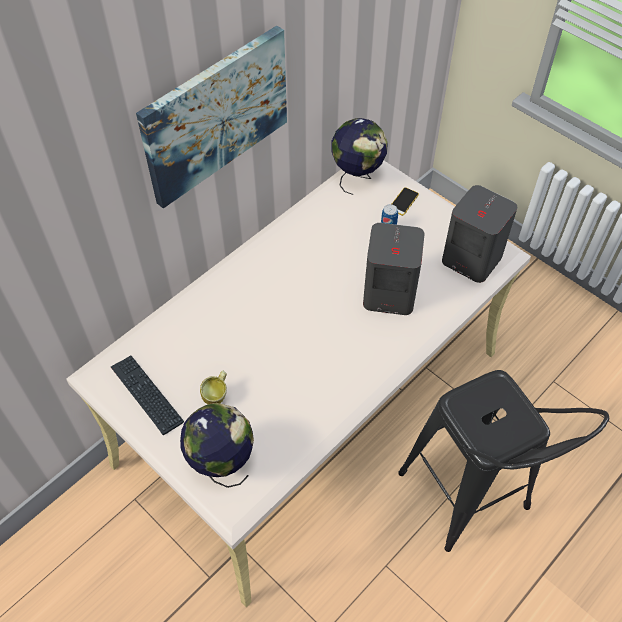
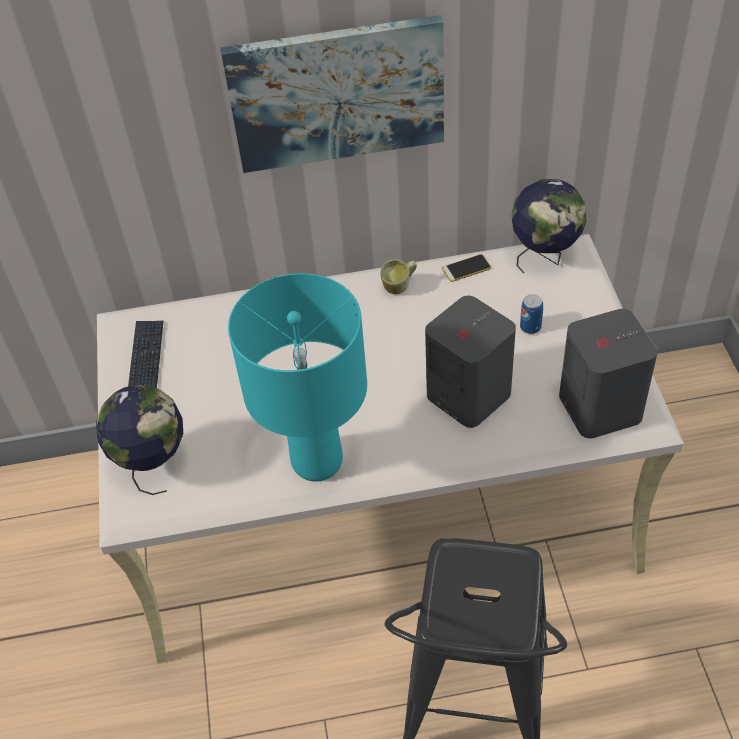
camera: 40 degrees right, 5 degrees down
(217, 396) = (205, 401): mug -> mug (399, 287)
(332, 392) = (317, 461): none -> turquoise table lamp
(403, 201) = (575, 307): phone -> phone (466, 268)

